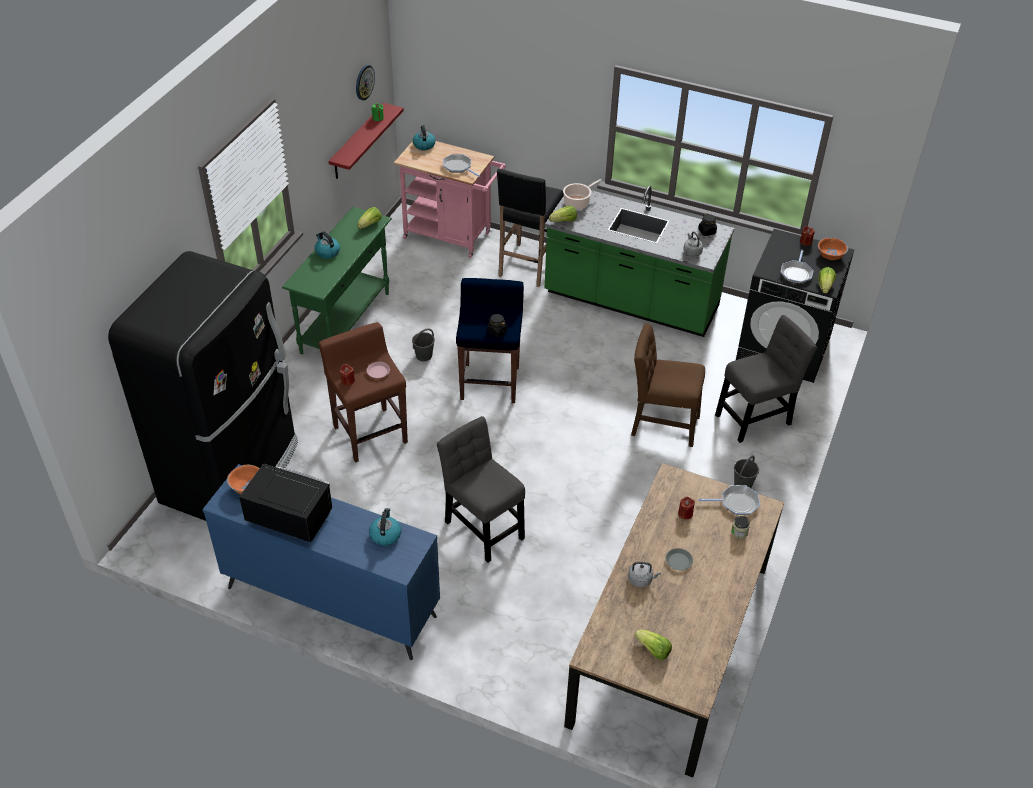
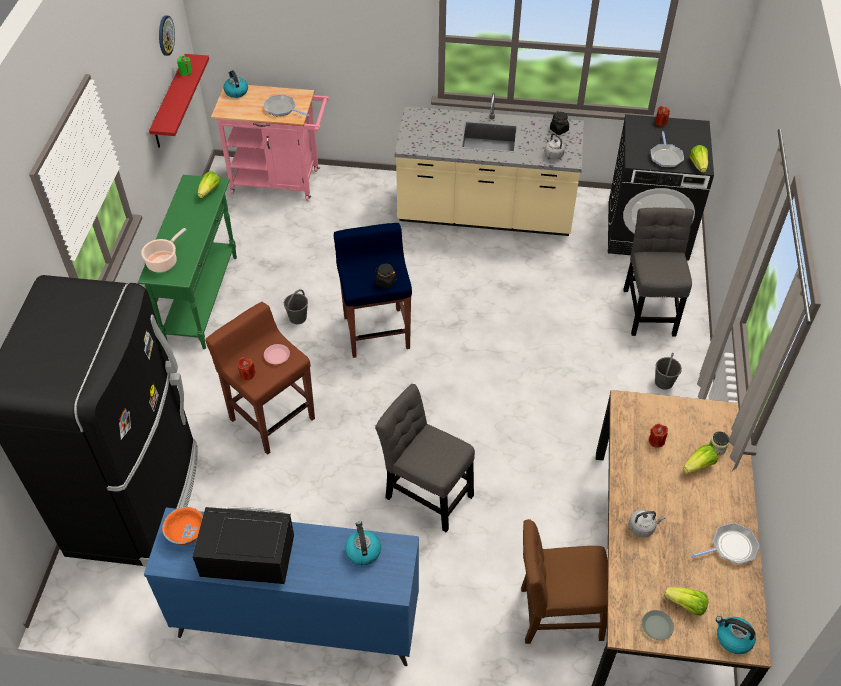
camera: 15 degrees left, 5 degrees up
(327, 252) = (174, 231): kettle -> kettle (733, 638)
(528, 266) = (369, 197): black stool -> none
(564, 221) = (413, 147): lettuce -> lettuce (699, 465)
(578, 203) = (419, 124): cooking pot -> cooking pot (163, 262)
(631, 302) = (485, 214): green counter -> beige counter
(661, 424) = (562, 337): brown chair -> brown chair (556, 614)
(679, 561) = (671, 496): grey plate -> grey plate (657, 626)
(736, 503) = (701, 416): frying pan -> frying pan (731, 547)
(756, 417) = (649, 309): grey chair -> grey chair turned 45 degrees counterclockwise
(831, 255) = (690, 131): orange bowl -> none

